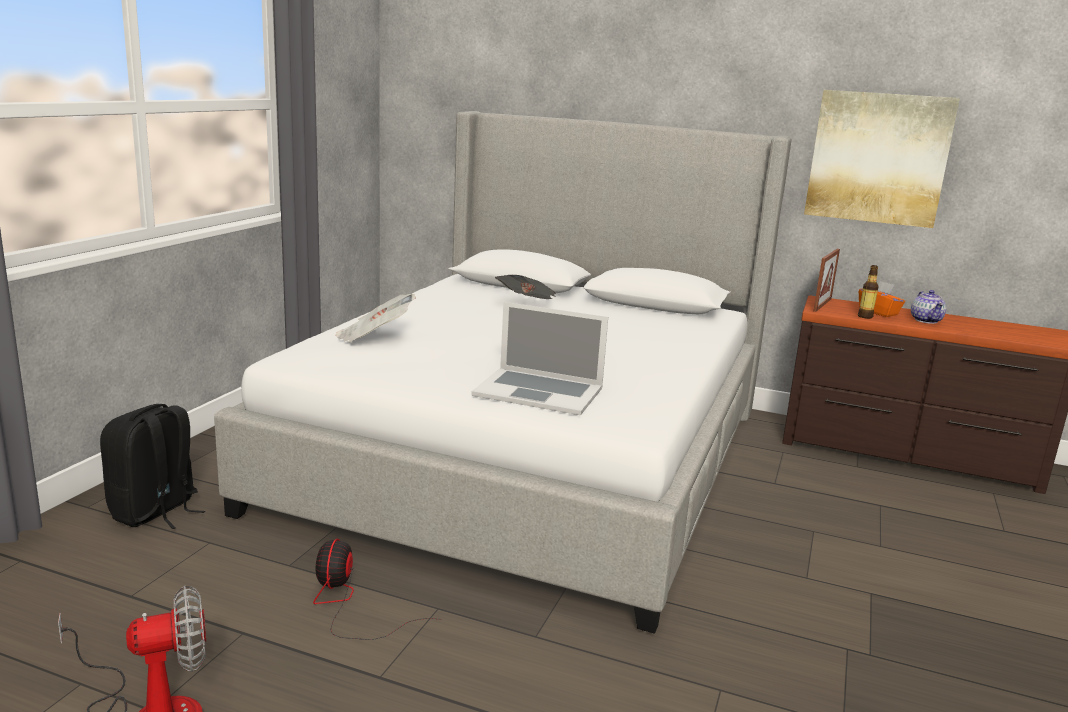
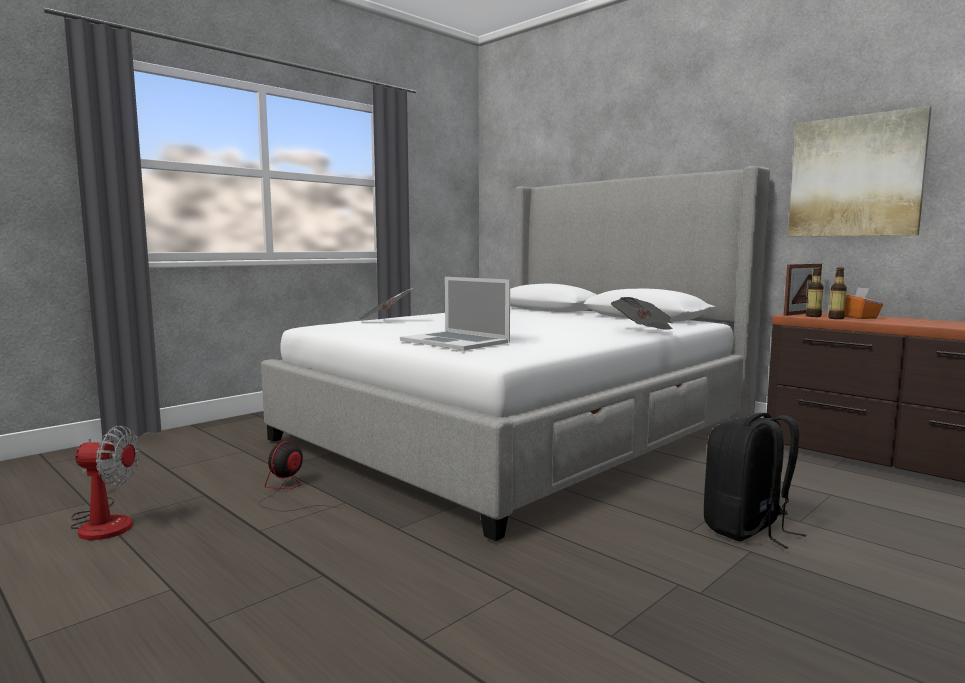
camera: 25 degrees right, 10 degrees down
(155, 512) = (232, 434): black backpack -> black backpack (747, 529)
(527, 304) = (535, 315): newspaper -> newspaper (644, 331)
(840, 312) = (813, 316): none -> bottle
(926, 320) = (906, 321): teapot -> none

